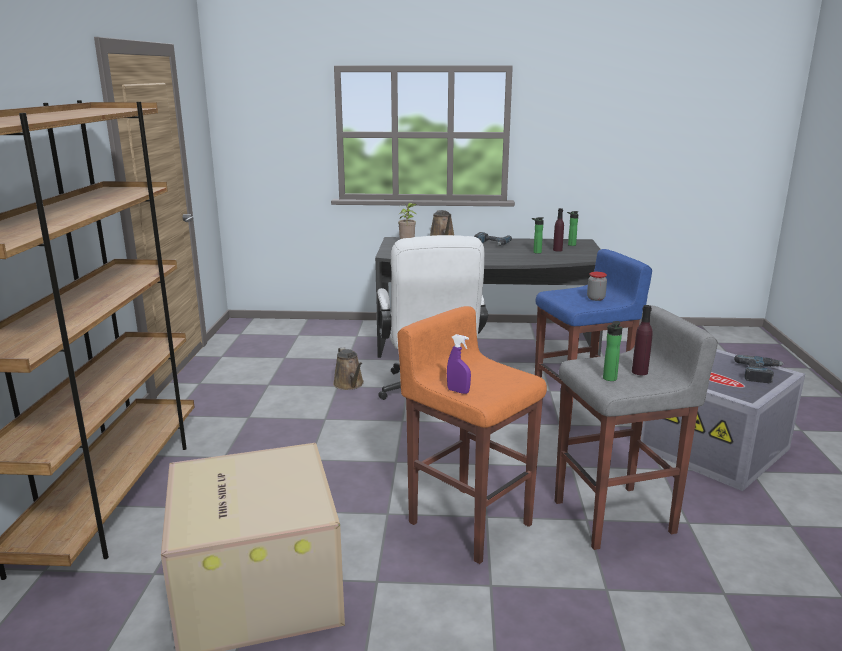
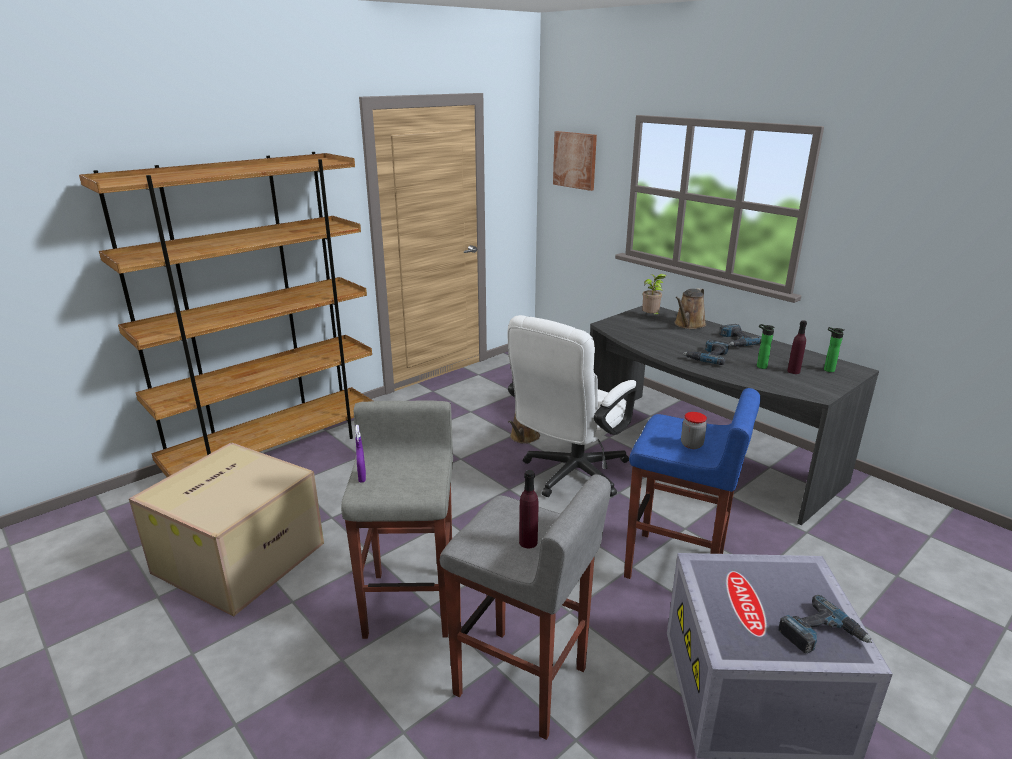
camera: 45 degrees right, 5 degrees up
(263, 115) = (575, 160): none -> picture
(469, 522) = (412, 602): orange stool -> grey stool
(497, 255) = (707, 356): none -> power drill
(609, 379) = (487, 533): bottle -> none

